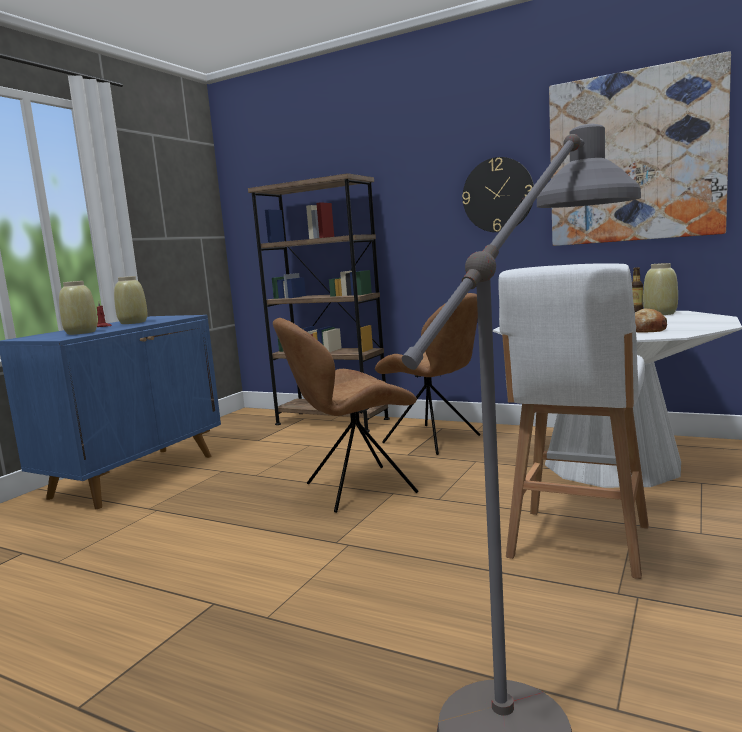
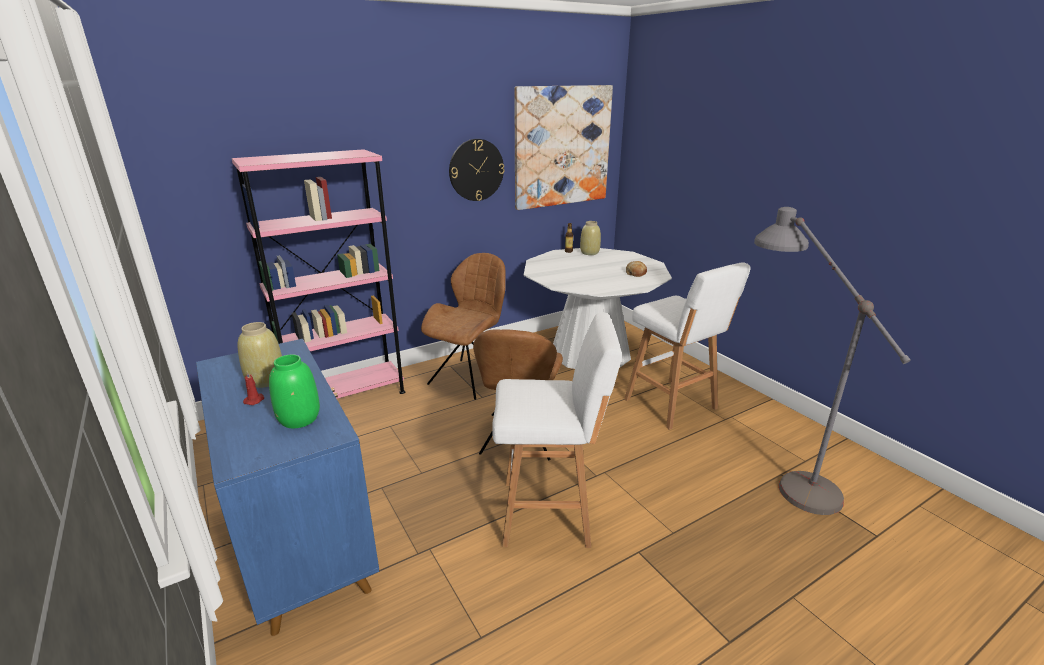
camera: 60 degrees left, 15 degrees up
(81, 333) = (300, 419): beige vase -> green vase
(244, 539) = (550, 513): none -> white stool
(331, 421) = (346, 396): brown bookcase -> pink bookcase
(434, 440) = (469, 377): brown chair -> brown chair turned 45 degrees counterclockwise

